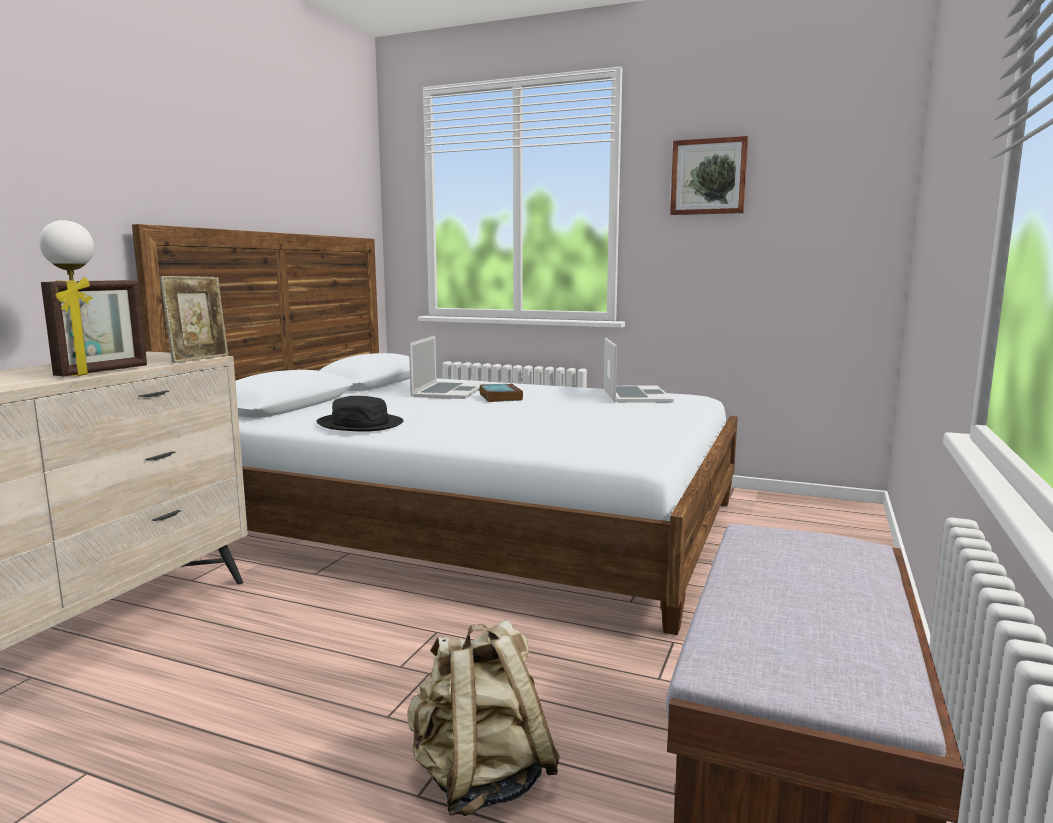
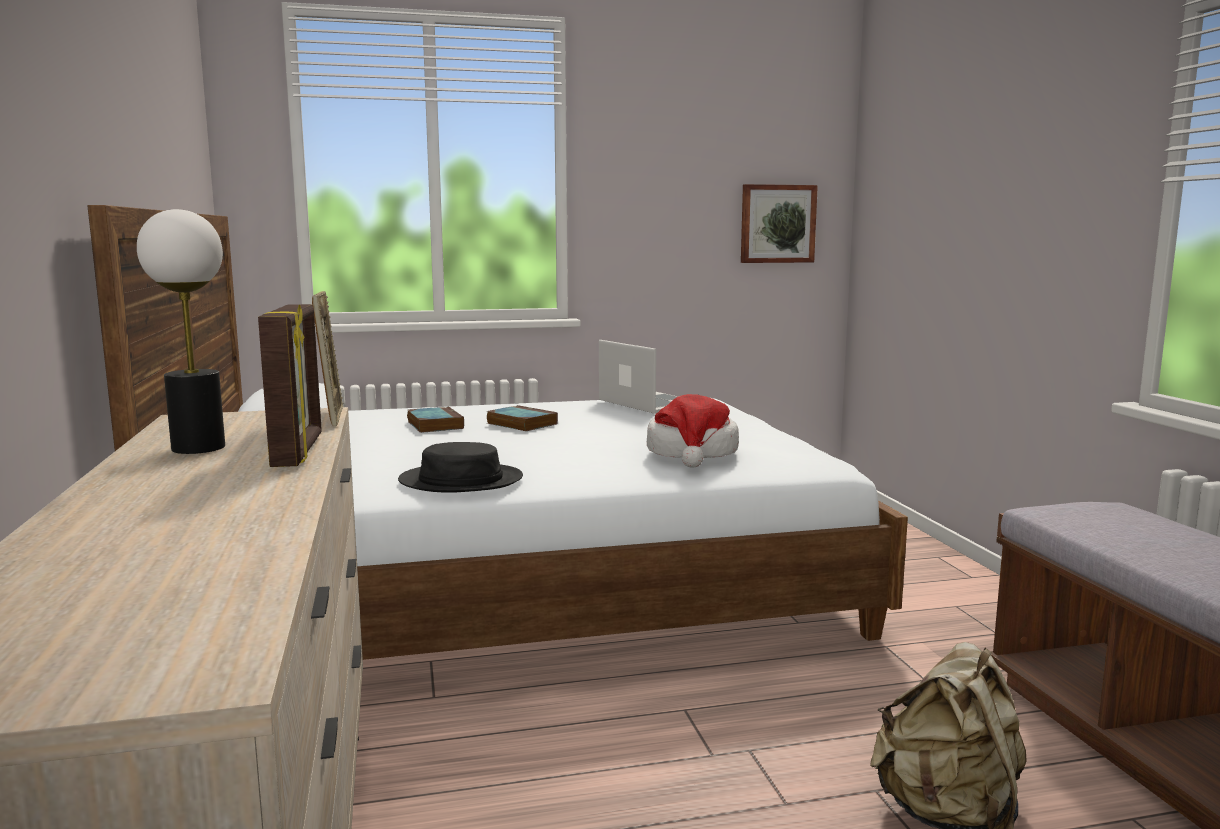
camera: 35 degrees left, 0 degrees up
(448, 391) = (434, 424): laptop -> book
(544, 430) = (692, 453): none -> hat
(708, 177) = (667, 154): picture -> picture (777, 224)

